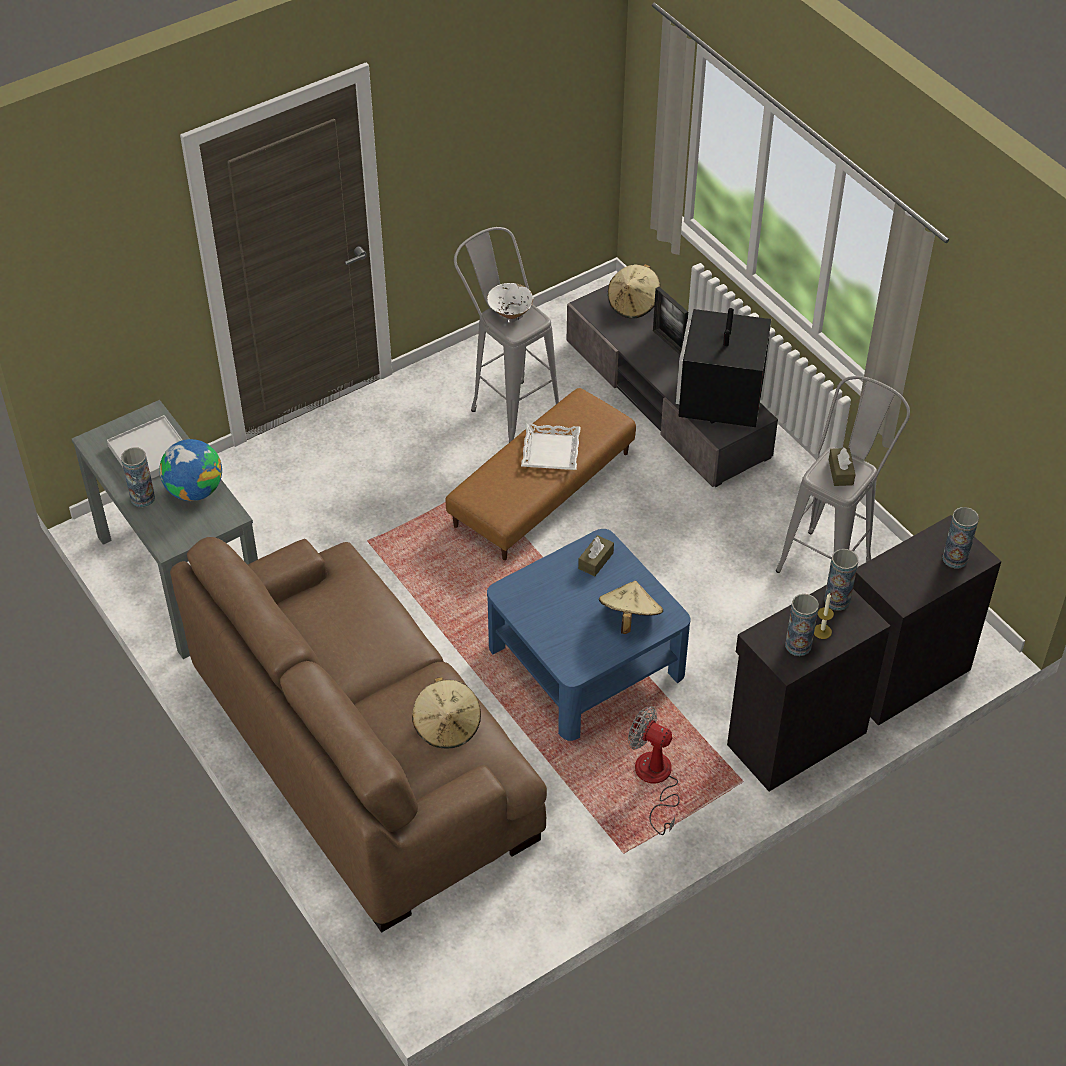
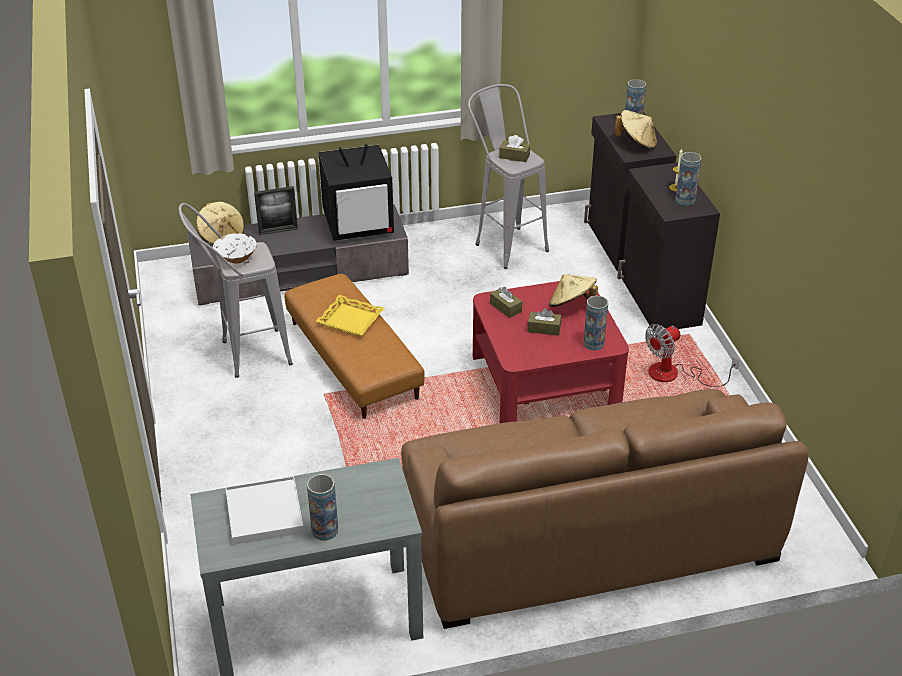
camera: 70 degrees left, 10 degrees down
(194, 490) = (337, 490): globe -> none
(447, 726) = (654, 417): beige hat -> beige hat (636, 143)
(551, 451) = (351, 319): white tray -> yellow tray
(573, 603) = (544, 329): none -> brown tissue box
(585, 660) = (544, 381): blue coffee table -> red coffee table
(720, 401) = (359, 223): television -> television turned 45 degrees counterclockwise
(837, 600) = (650, 175): vase -> vase (593, 343)

